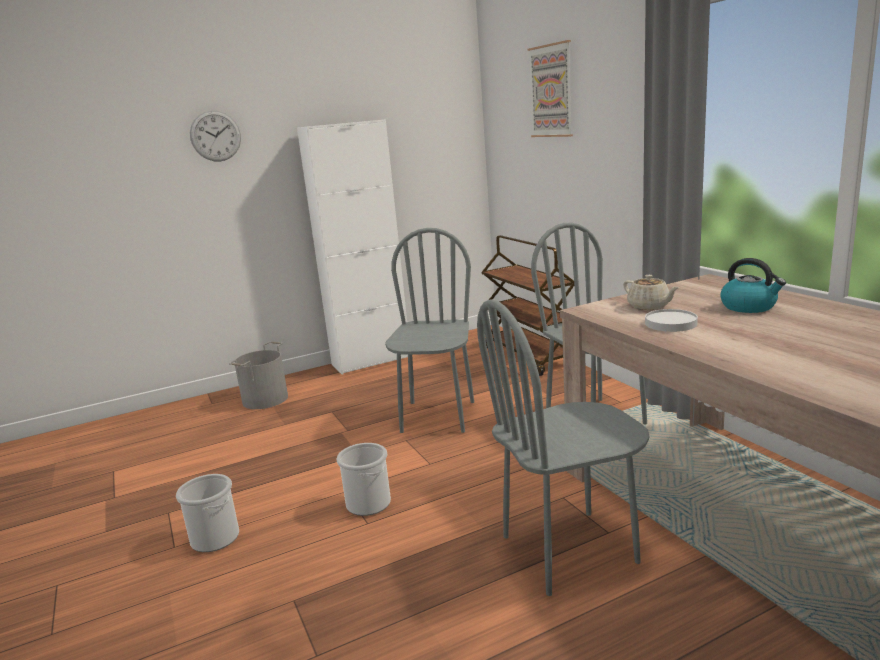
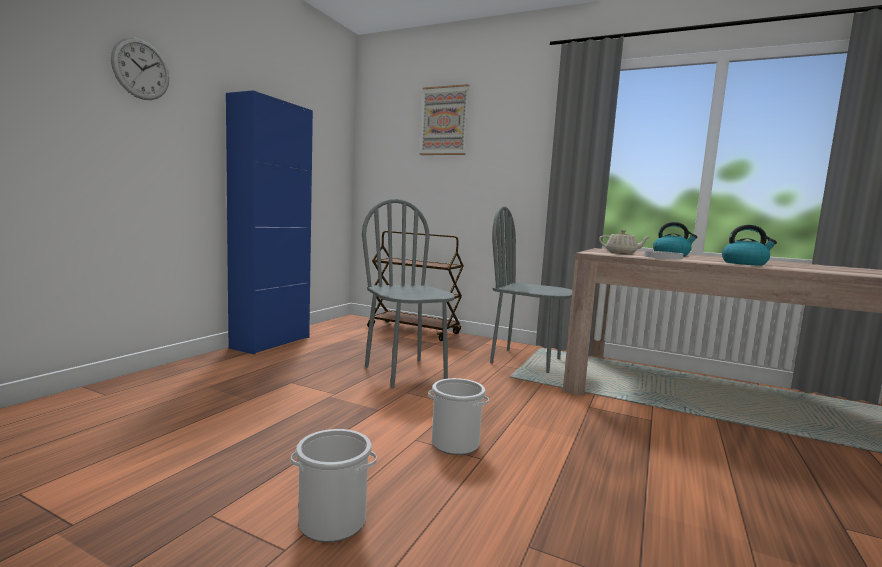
camera: 40 degrees left, 10 degrees down
(266, 399) = (187, 382): grey bucket -> none
(371, 361) = (271, 342): white cabinet -> blue cabinet
(569, 550) = (651, 436): grey chair -> none
(763, 348) = (745, 263): none -> kettle

